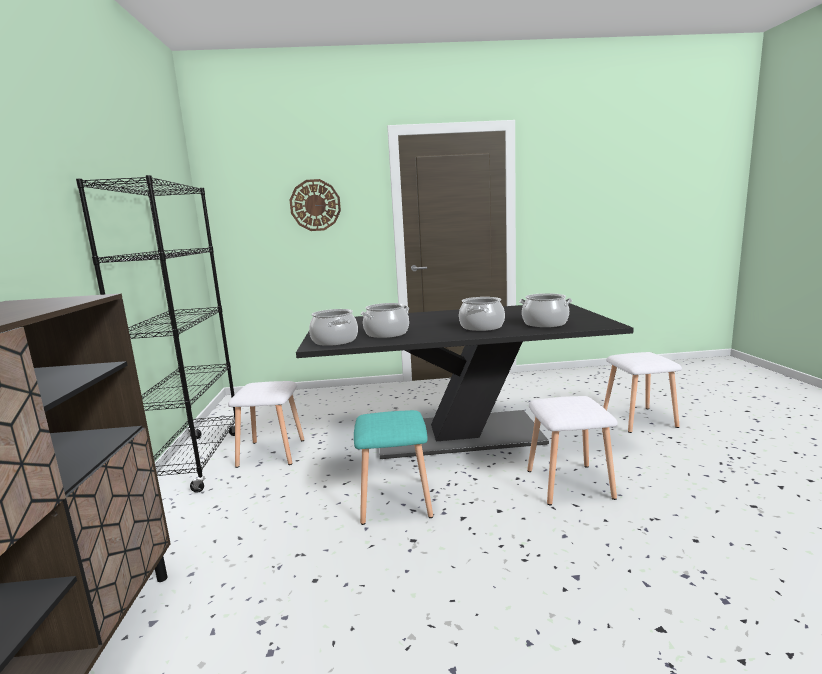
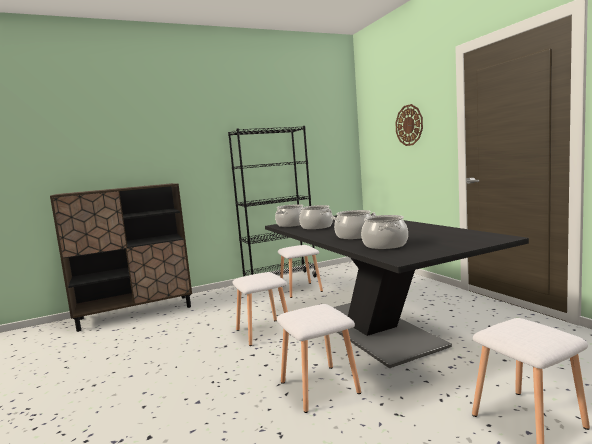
camera: 70 degrees right, 5 degrees down
(394, 501) = (263, 332): turquoise stool -> white stool

